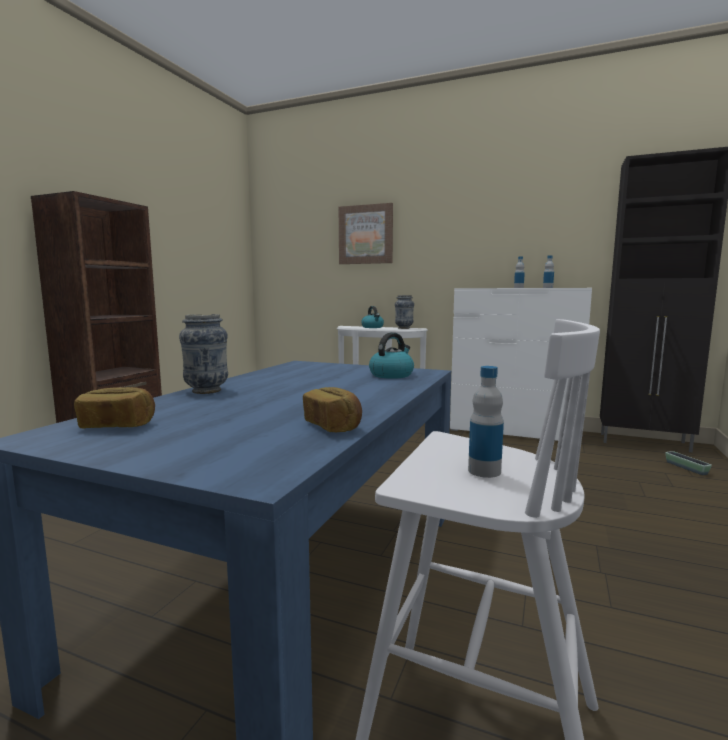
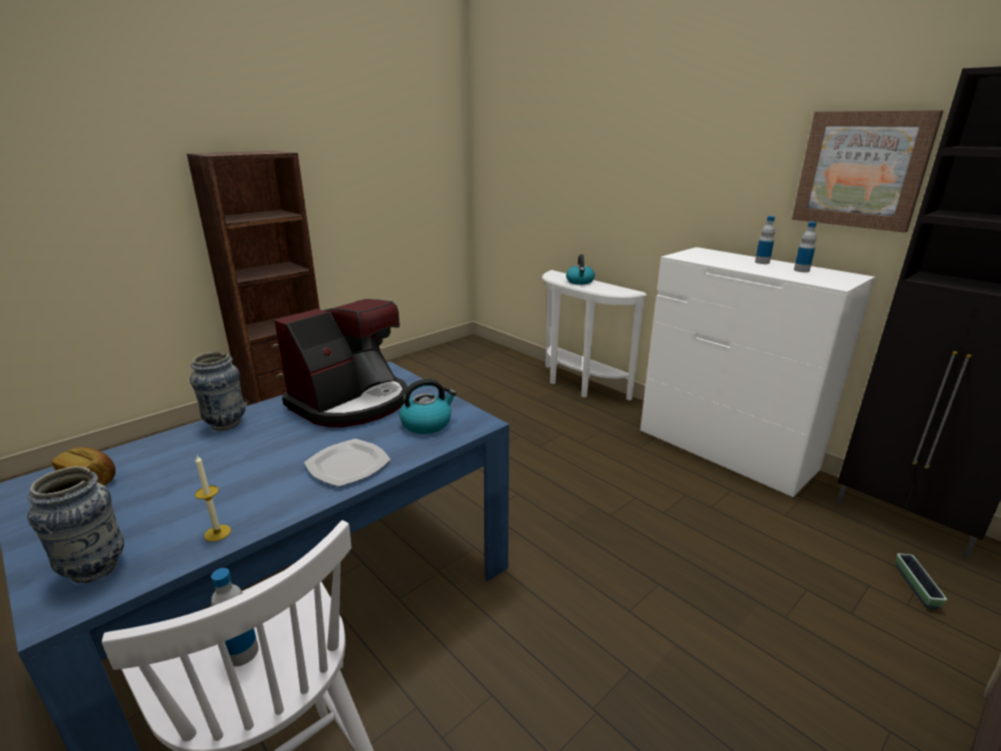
camera: 25 degrees right, 15 degrees up
(306, 374) = (352, 402): none -> coffee machine
(333, 426) = (217, 533): bread -> candle
(366, 234) = (587, 155): picture -> picture (861, 170)
(372, 392) = (348, 465): none -> plate
(404, 328) = (614, 289): vase -> vase (95, 568)

